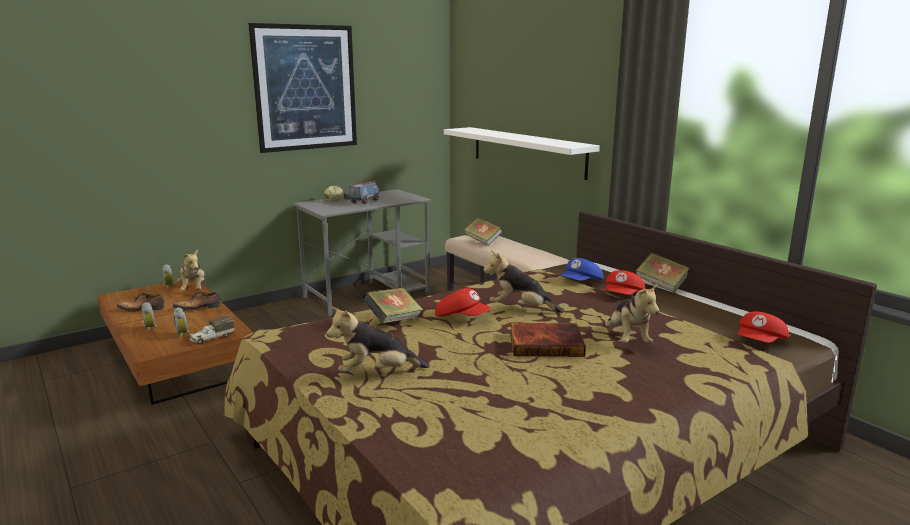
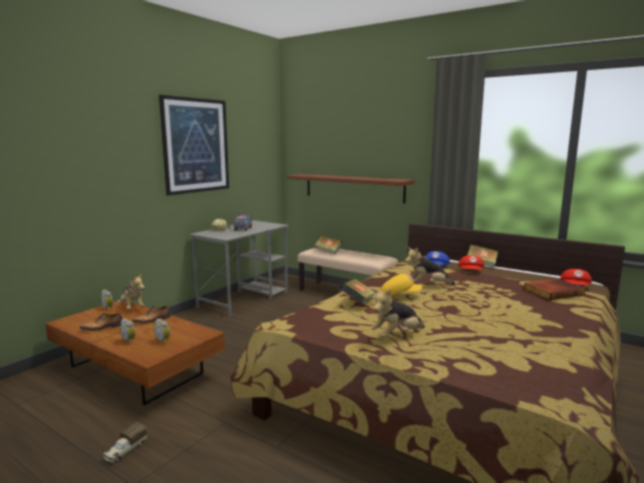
camera: 20 degrees left, 5 degrees down
(212, 338) = (191, 340): toy truck -> toy truck (125, 451)
(462, 318) = (400, 295): red cap -> yellow cap
(527, 151) = (353, 187): white shelf -> brown shelf
(546, 343) = (472, 303): book -> book (552, 291)
(628, 339) = (513, 294): plush toy -> none

